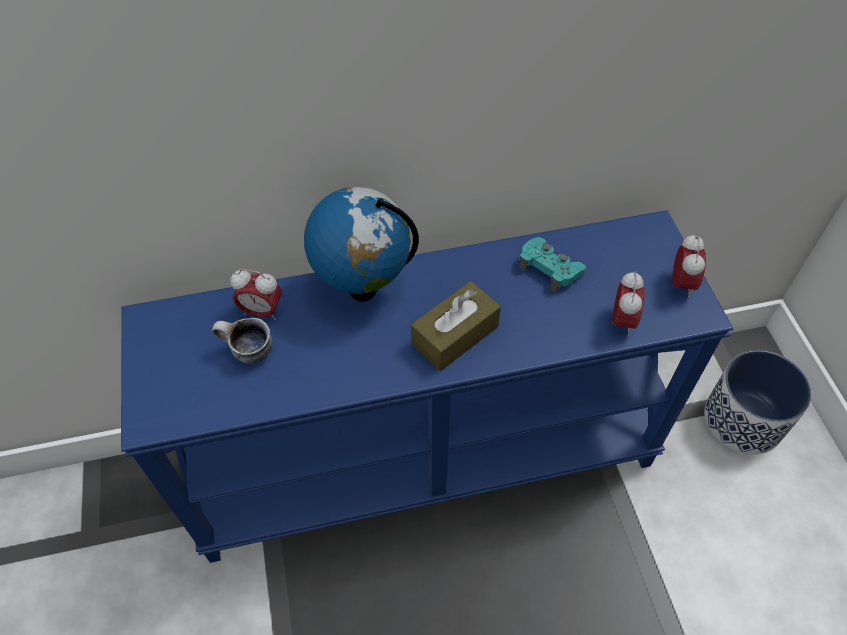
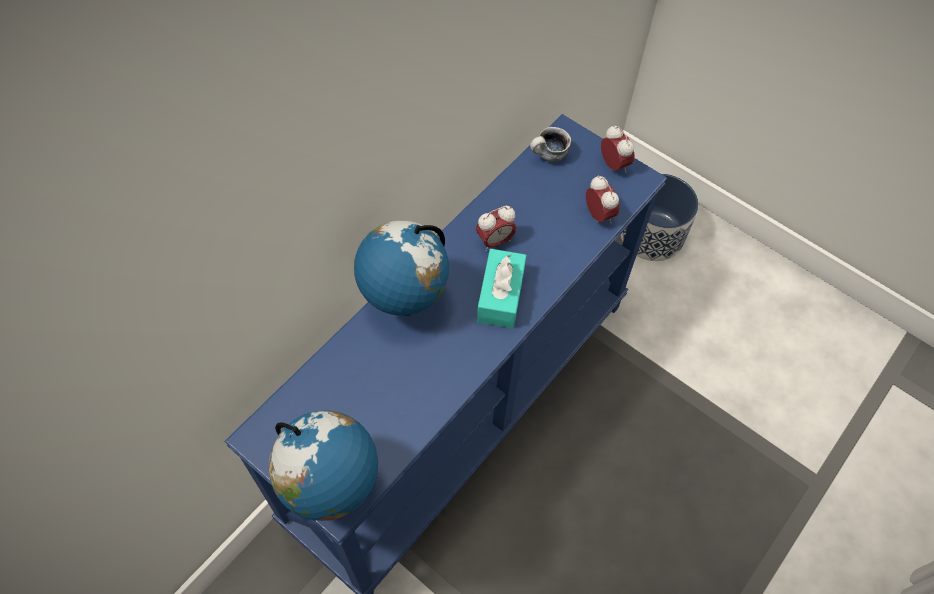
camera: 40 degrees left, 5 degrees up
(157, 403) = (332, 490): none -> globe
(247, 352) = (364, 407): mug -> mug (548, 157)
(262, 311) = (345, 369): alarm clock -> alarm clock (495, 241)
(455, 335) = (500, 296): brown tissue box -> turquoise tissue box
(549, 269) = (522, 206): turquoise game controller -> none

